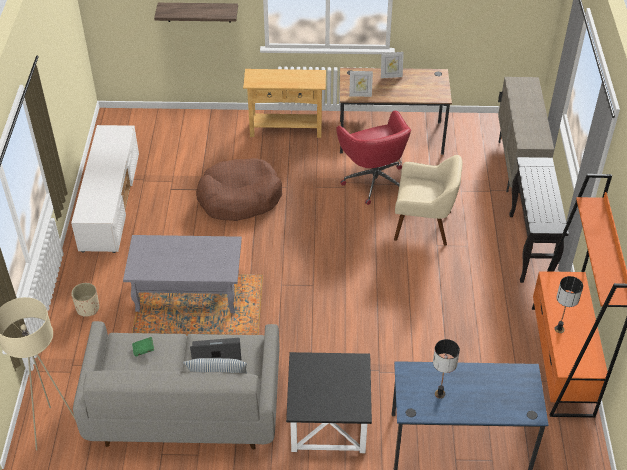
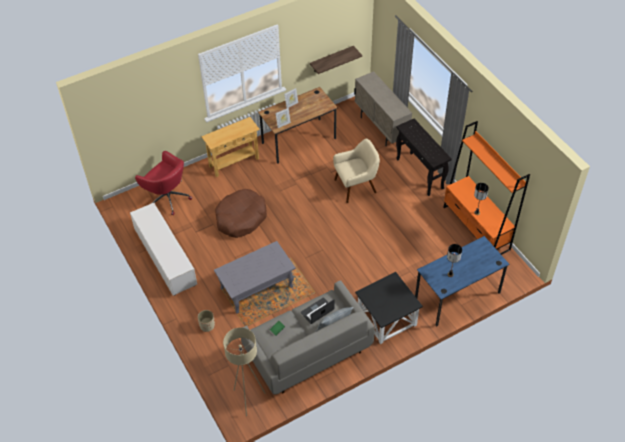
camera: 30 degrees left, 5 degrees up
(198, 12) = (164, 113): shelf -> shelf (331, 59)
(374, 180) = (309, 172): red office chair -> red office chair (168, 198)

